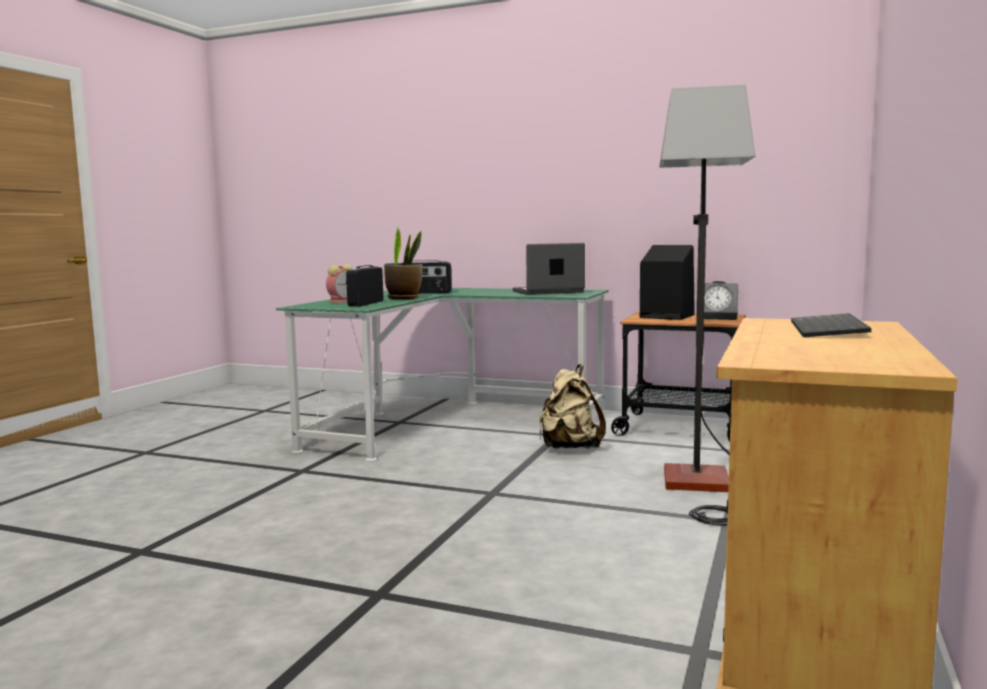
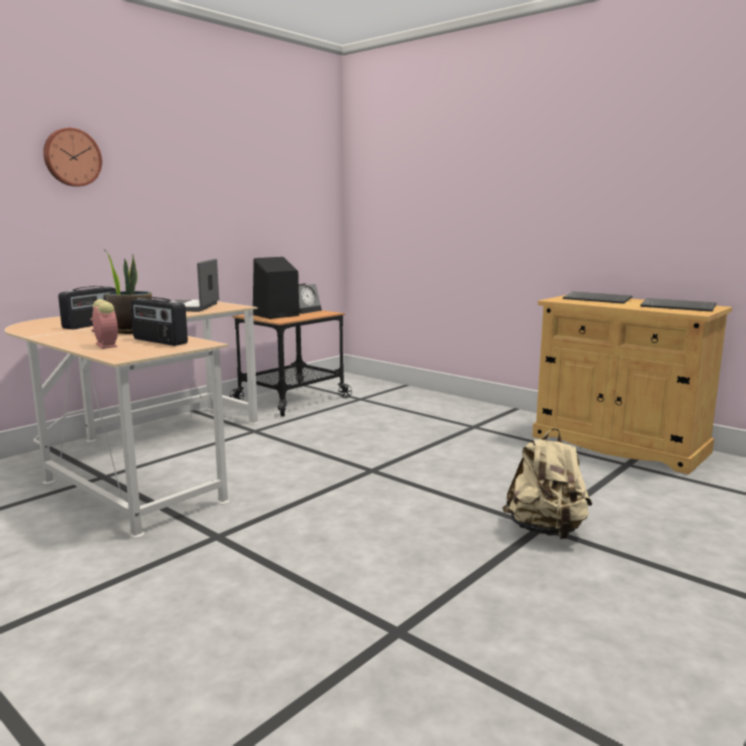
camera: 70 degrees left, 5 degrees up
(448, 422) = (144, 458): green desk -> beige desk
(485, 150) = (71, 157): none -> wall clock
(569, 448) = (293, 433): beige backpack -> beige backpack (546, 530)
(704, 488) = (418, 420): floor lamp -> none
(829, 354) = (679, 307): none -> keyboard

